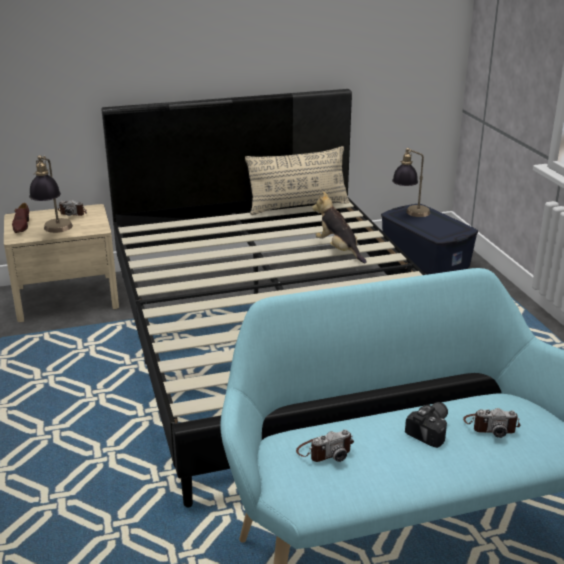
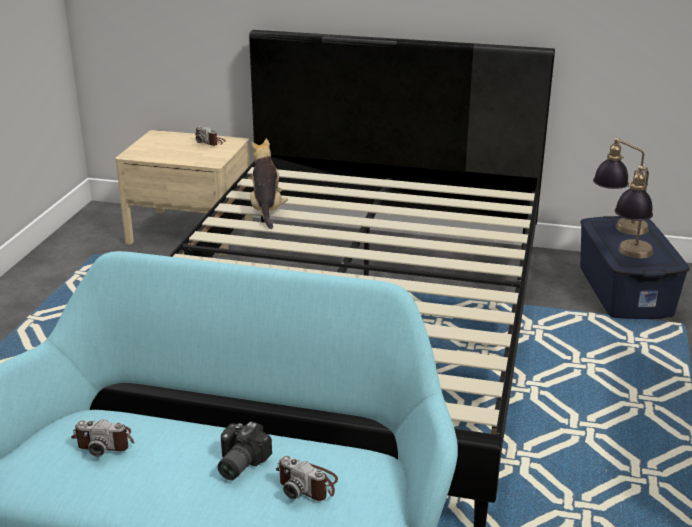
camera: 30 degrees right, 0 degrees up
(21, 226) = (150, 144): brown shoe -> none
(54, 232) = (171, 156): table lamp -> table lamp (630, 256)
(298, 206) = (465, 186): beige pillow -> none
(338, 250) = (451, 245): plush toy -> plush toy (267, 210)
(432, 430) = (237, 463): camera -> camera turned 135 degrees clockwise

